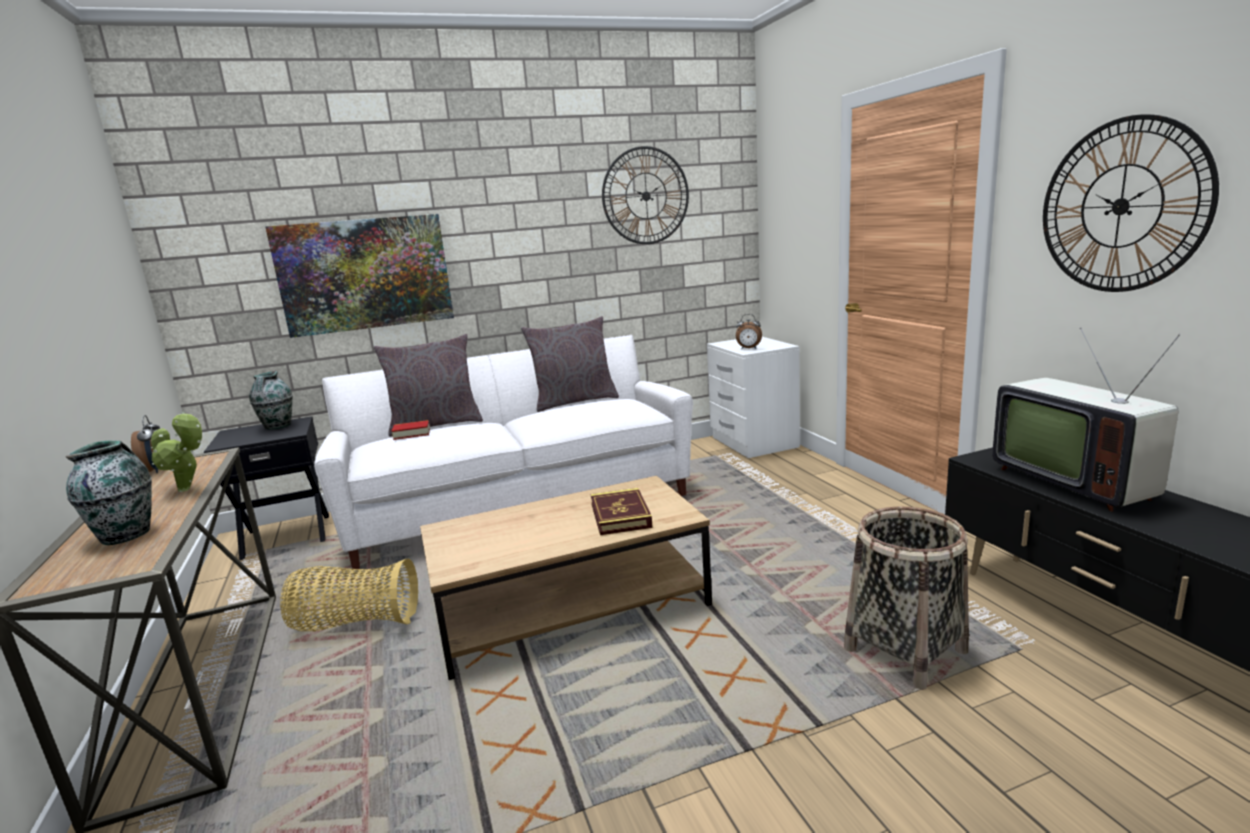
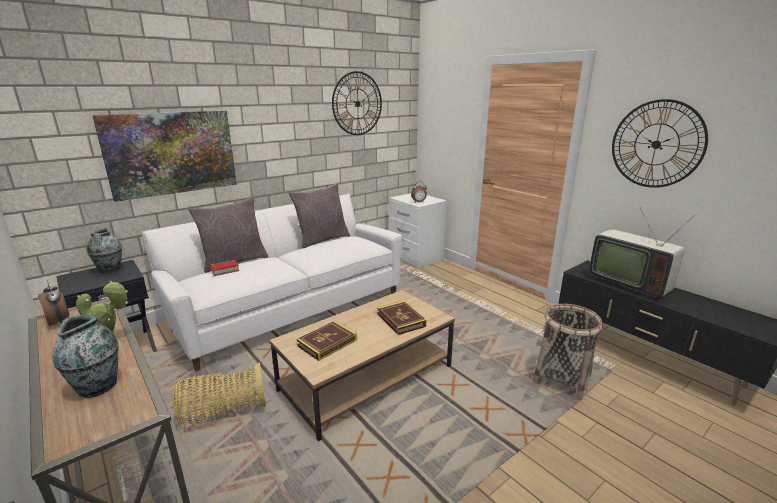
camera: 20 degrees left, 5 degrees up
(491, 536) = (327, 343): none -> book

